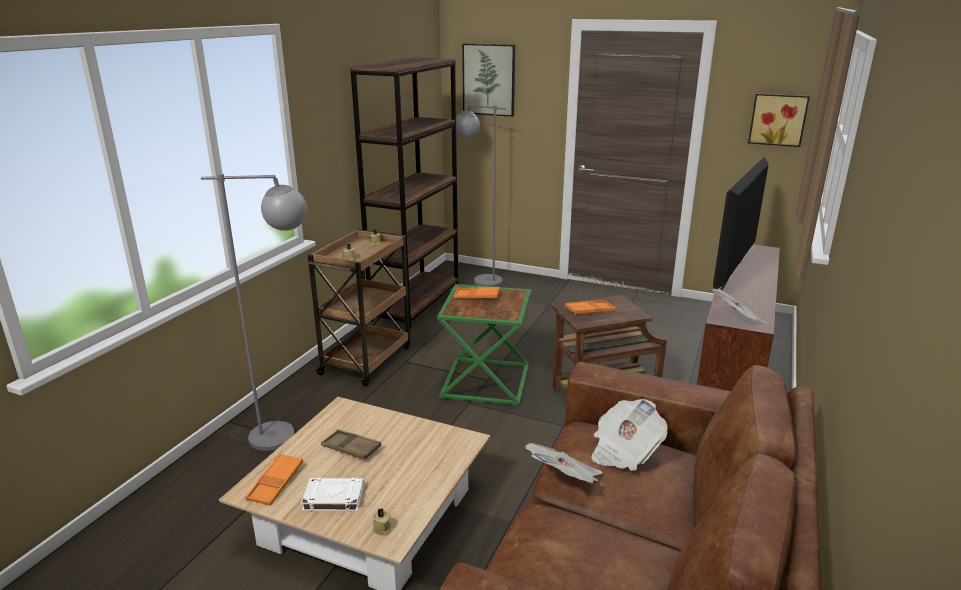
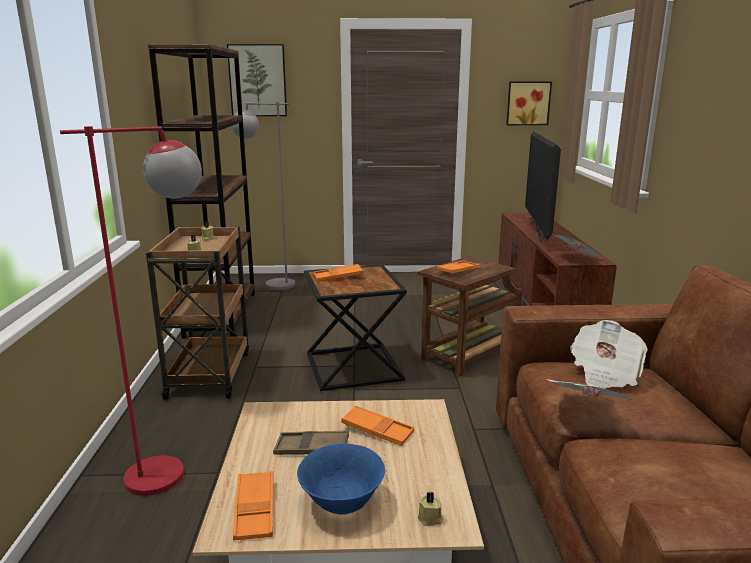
camera: 25 degrees left, 5 degrees down
(288, 436) = (175, 470): grey floor lamp -> red floor lamp
(333, 498) = (342, 505): white book -> blue bowl
(411, 447) = (377, 430): none -> orange tray
(484, 380) = (352, 367): green side table -> black side table

